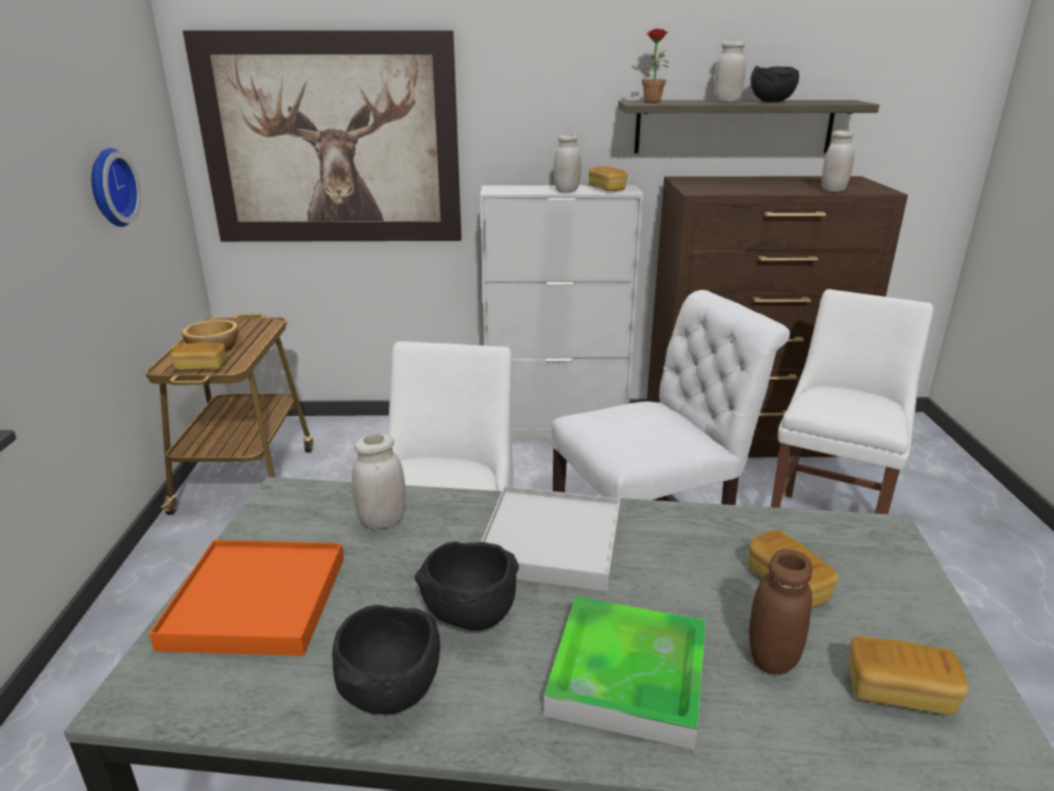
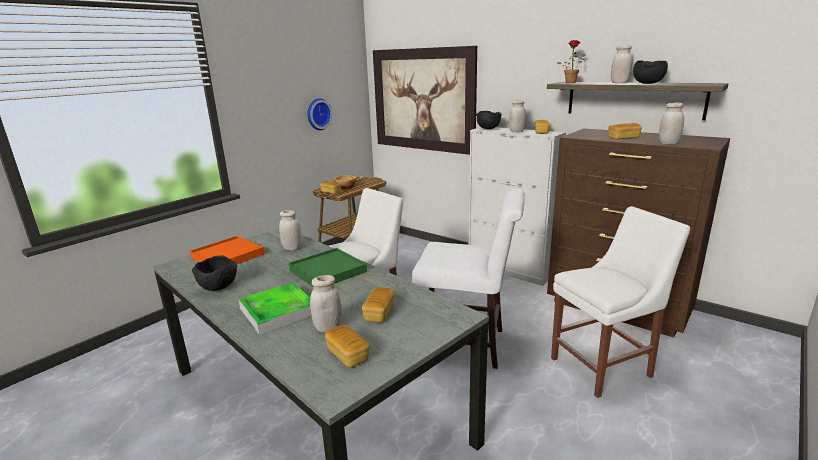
camera: 40 degrees right, 5 degrees down
(468, 617) = (267, 280): black bowl -> black bowl (487, 129)
(551, 542) = (327, 271): white tray -> green tray
(764, 188) = (623, 138): none -> bread
(772, 658) = (328, 327): brown jar -> white jar

